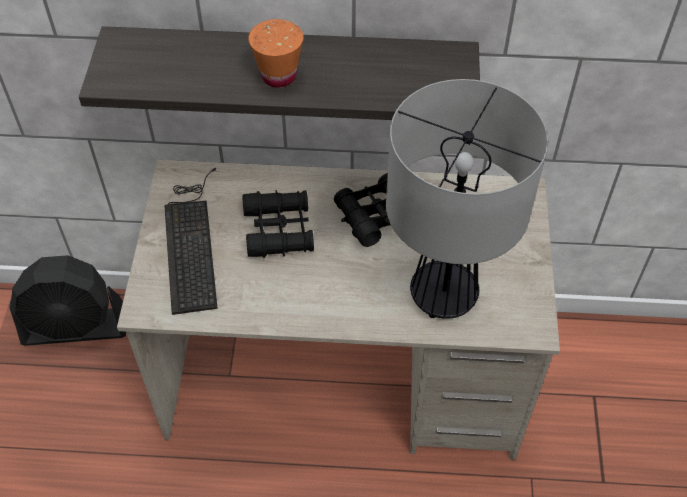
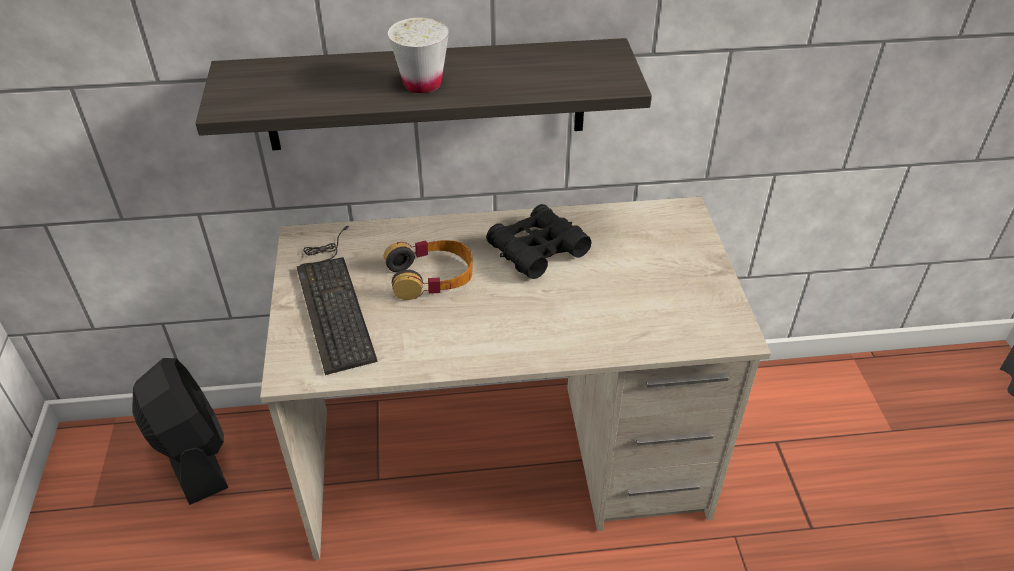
camera: 10 degrees left, 10 degrees down
(76, 327) = (192, 454): black fan -> black fan turned 105 degrees counterclockwise
(278, 76) = (422, 84): orange cup -> white cup
(279, 230) = (431, 276): black binoculars -> headphones
(444, 294) = (630, 315): table lamp -> none

